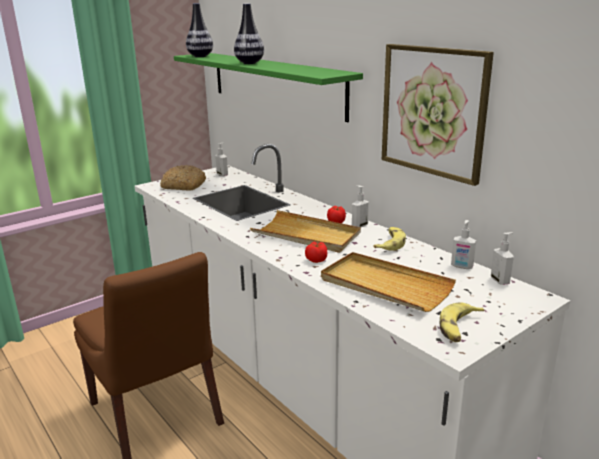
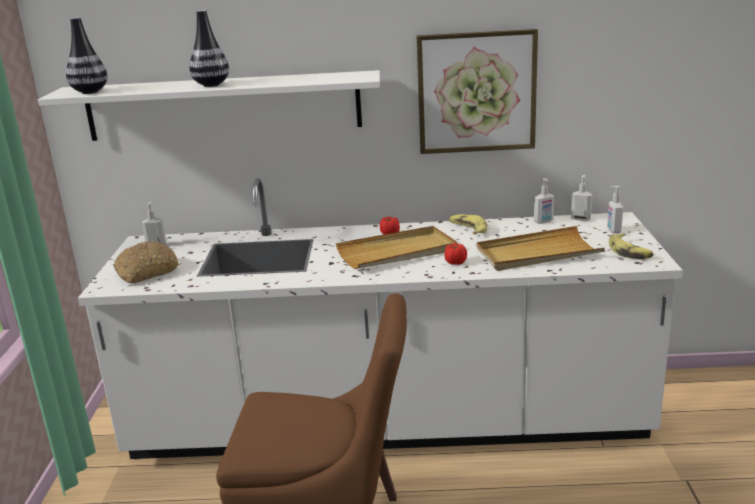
camera: 50 degrees left, 0 degrees up
(274, 83) = (223, 106): green shelf -> white shelf
(359, 225) = (413, 228): soap dispenser -> soap dispenser (613, 230)

